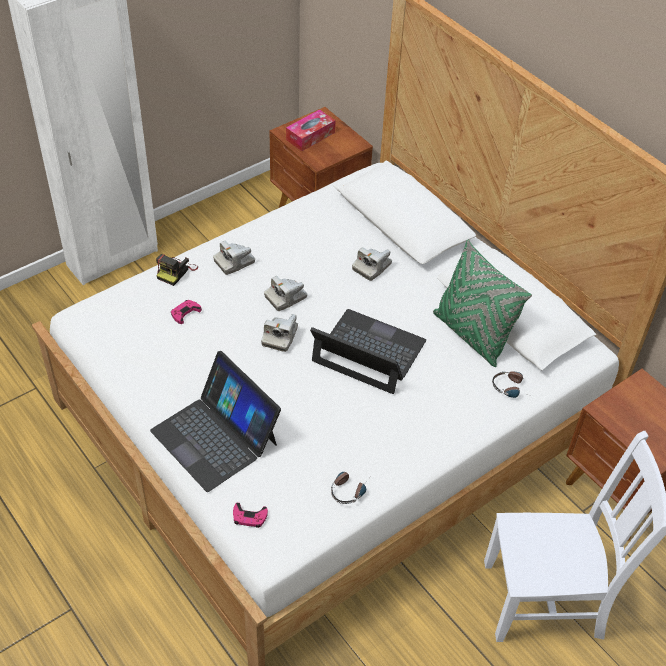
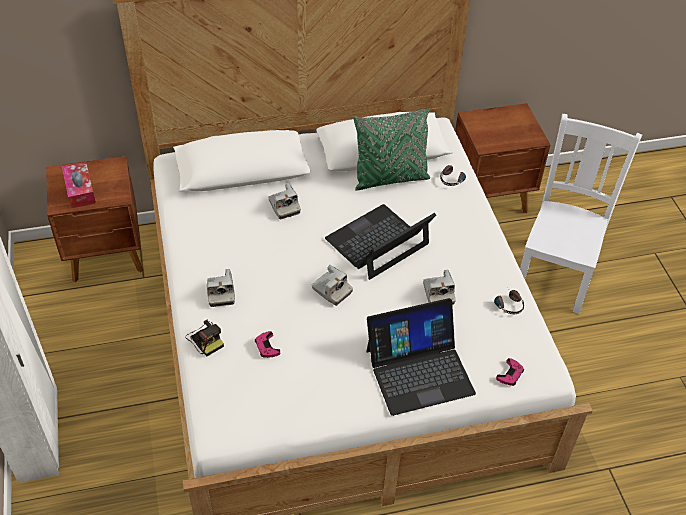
camera: 65 degrees left, 0 degrees up
(286, 297) = (287, 272): camera -> camera (438, 294)

